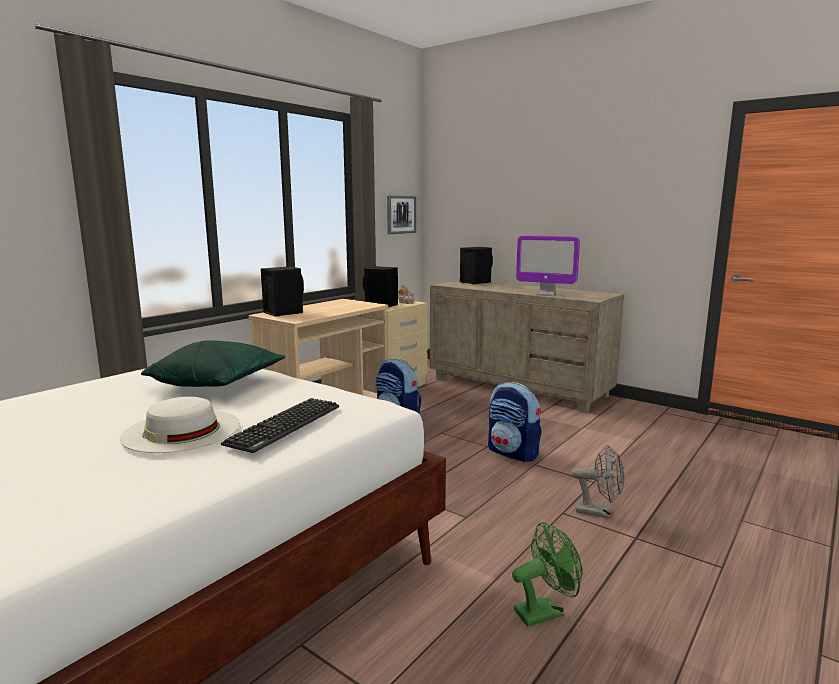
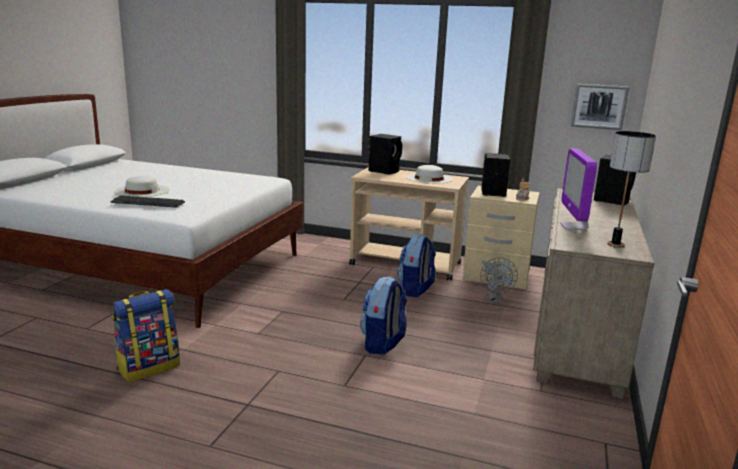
camera: 70 degrees right, 5 degrees up
(218, 383) = (223, 187): green pillow -> none
(336, 306) = (429, 178): none -> white hat
(545, 611) = (149, 367): green fan -> backpack
(588, 293) = (615, 244): none -> table lamp
(599, 512) = (285, 387): grey fan -> grey fan (495, 300)

